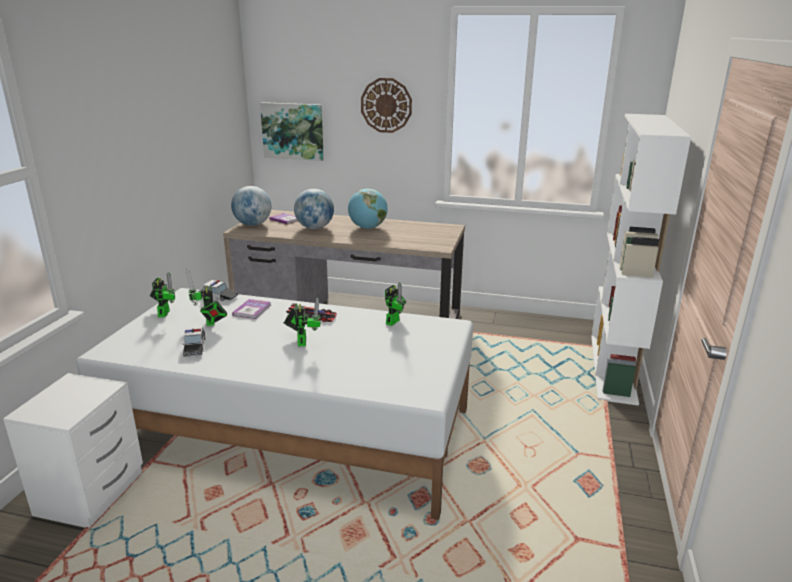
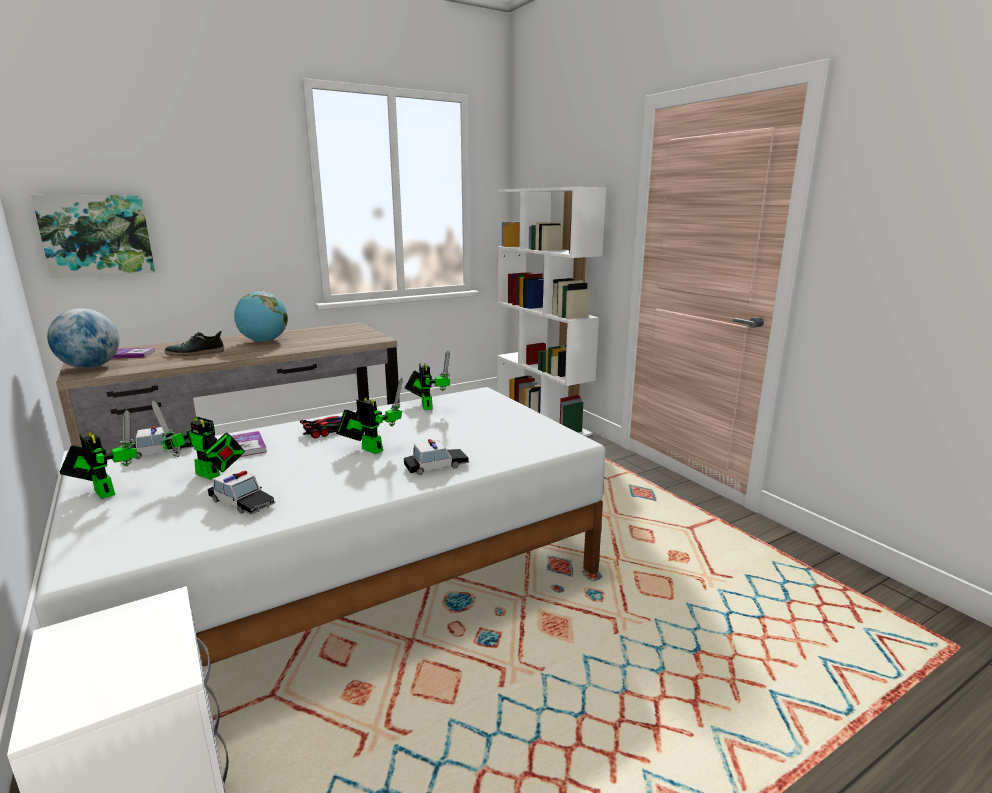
camera: 45 degrees left, 5 degrees down
(310, 372) = (436, 466): none -> toy car
(315, 228) = (195, 353): globe -> shoe
(386, 105) = (238, 194): wall clock -> none

